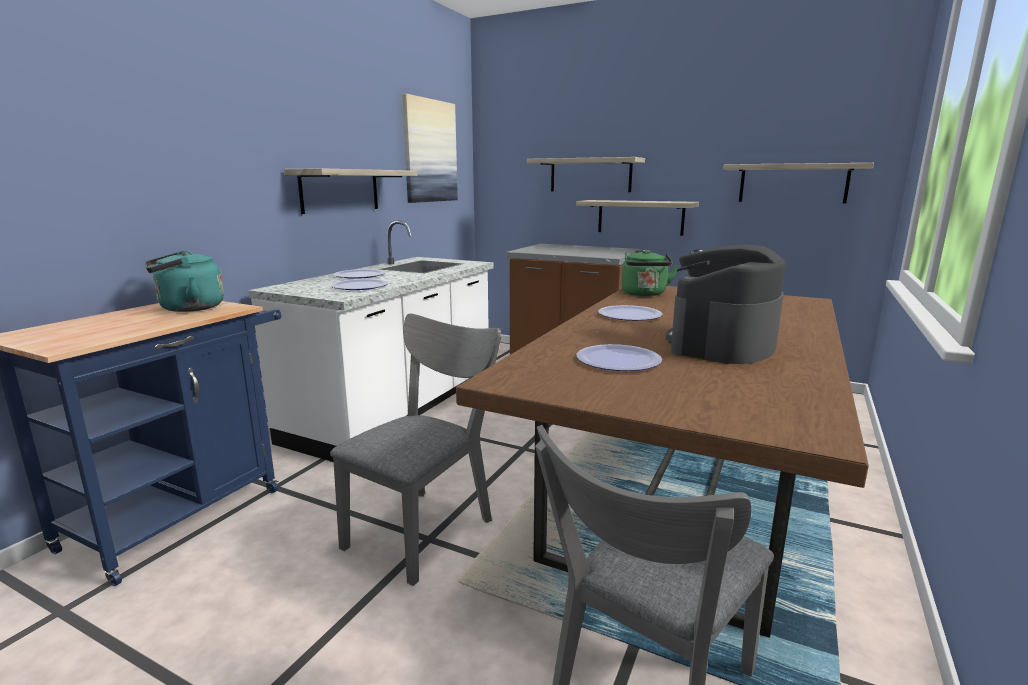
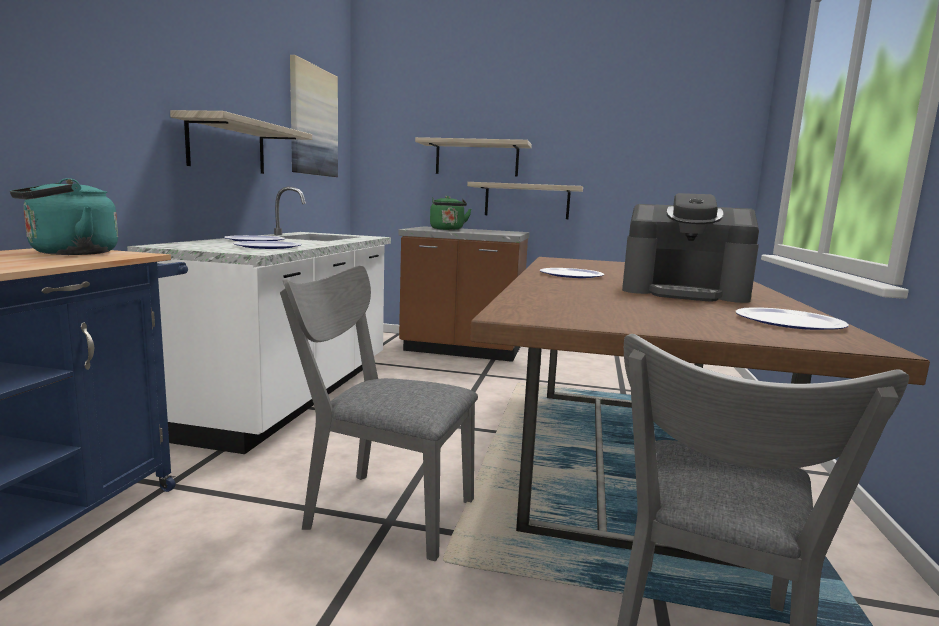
camera: 15 degrees left, 5 degrees down
(426, 527) = (380, 510): grey chair -> grey chair turned 90 degrees counterclockwise
(618, 360) = (608, 301): plate -> plate (789, 321)
(644, 294) = (563, 263): green kettle -> green kettle (447, 229)
(721, 344) = (684, 292): coffee machine -> coffee machine turned 90 degrees counterclockwise
(793, 183) = (667, 172): shelf -> none

